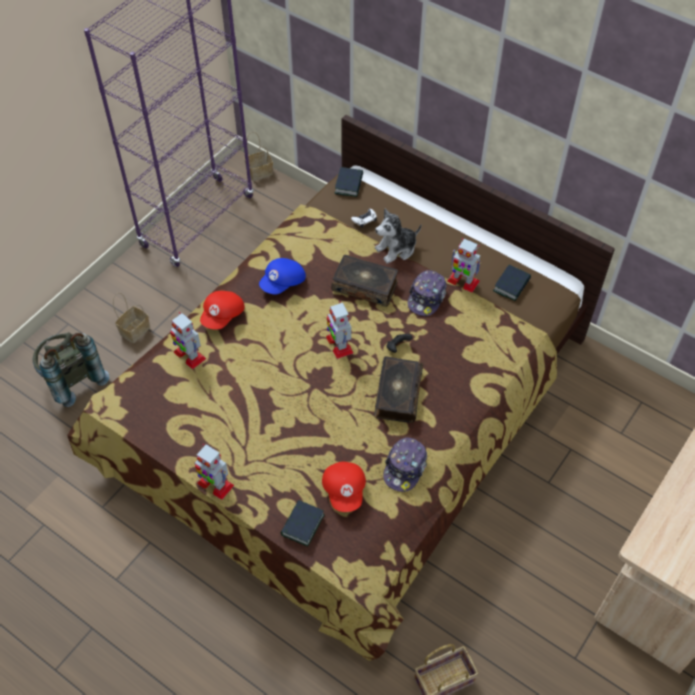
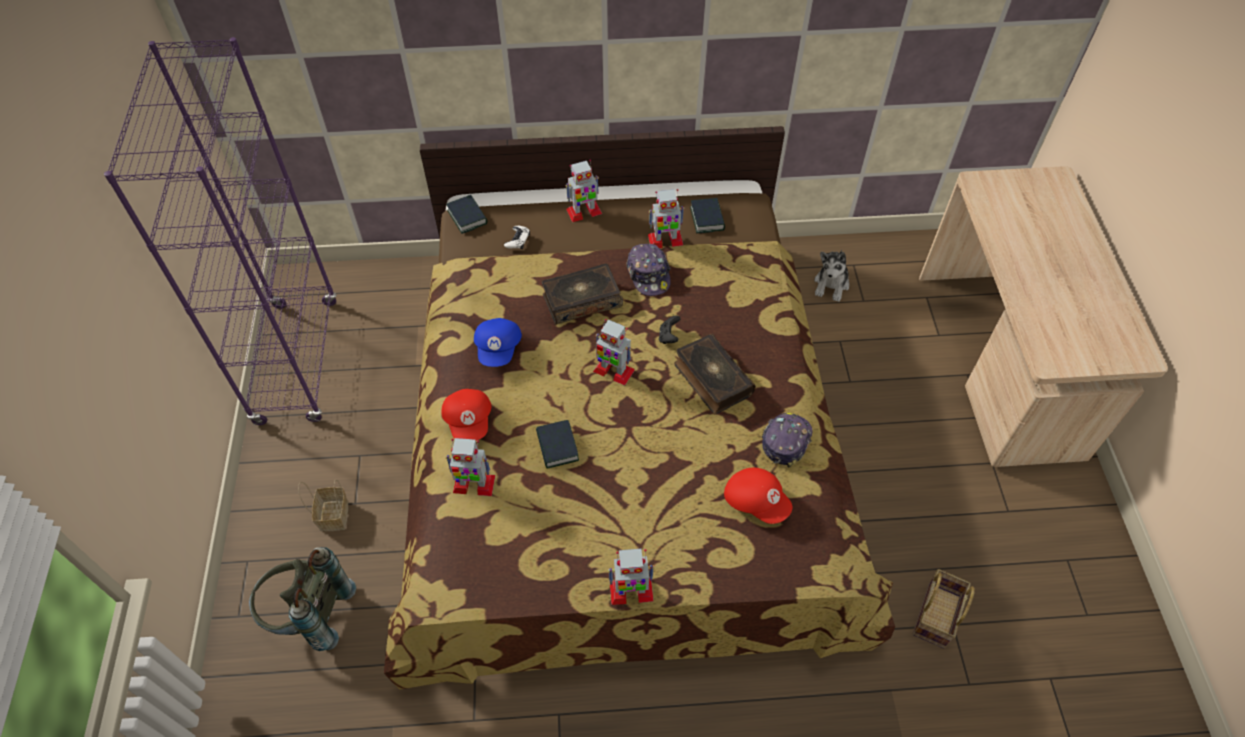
camera: 40 degrees left, 0 degrees up
(260, 172) = (319, 273): basket -> none
(302, 525) = (752, 563): book -> book (557, 447)
(396, 249) = (575, 248): plush toy -> plush toy (831, 285)
(405, 468) = (785, 440): cap -> cap turned 135 degrees counterclockwise
(429, 227) = (583, 212): none -> toy robot

